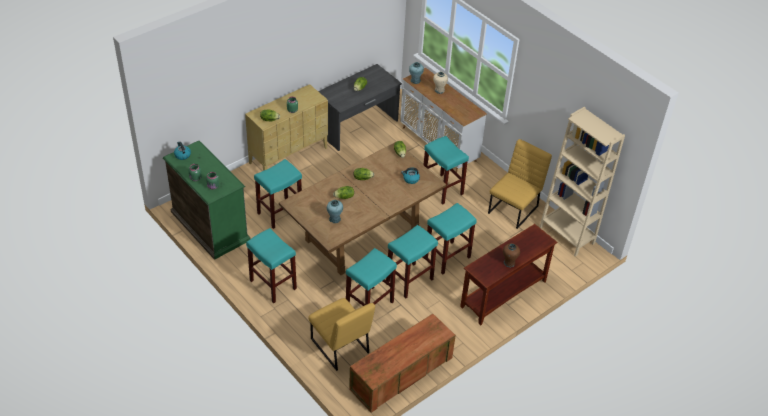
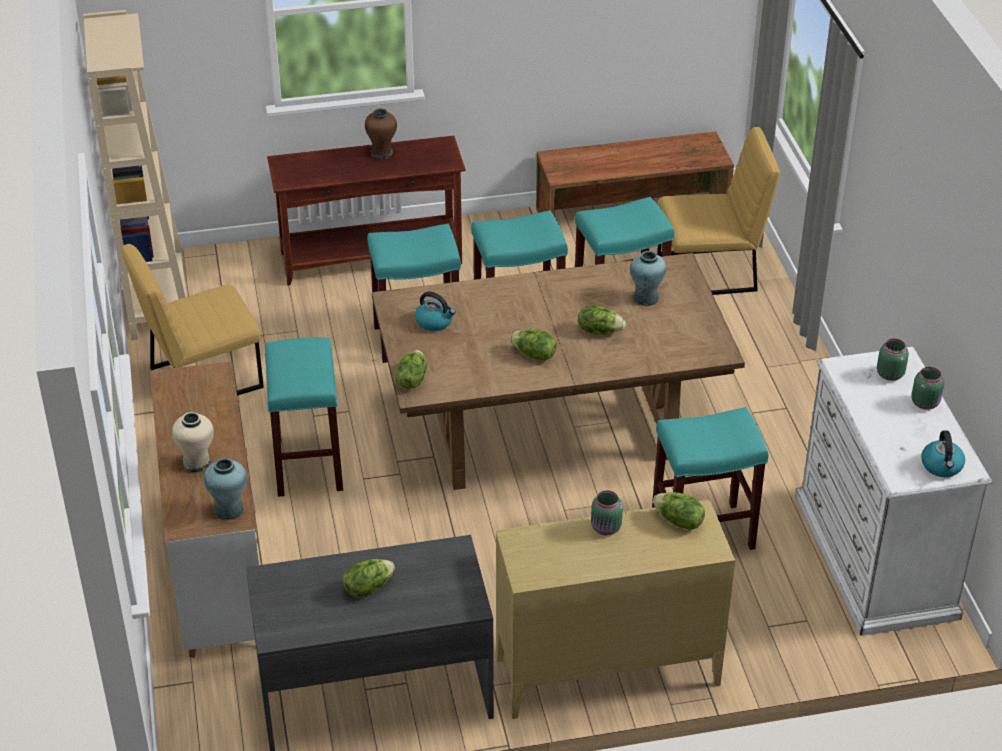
camera: 150 degrees left, 5 degrees down
(209, 225) = (876, 556): green dresser -> white dresser
(272, 284) = (785, 399): turquoise stool -> none
(340, 347) = (710, 273): yellow chair -> yellow chair turned 90 degrees clockwise

